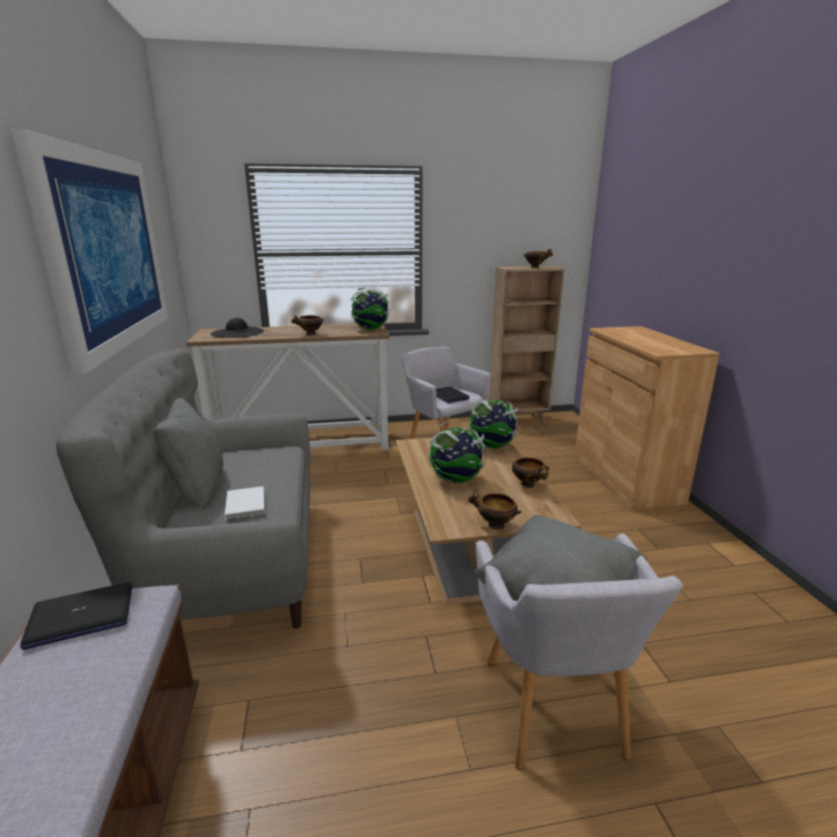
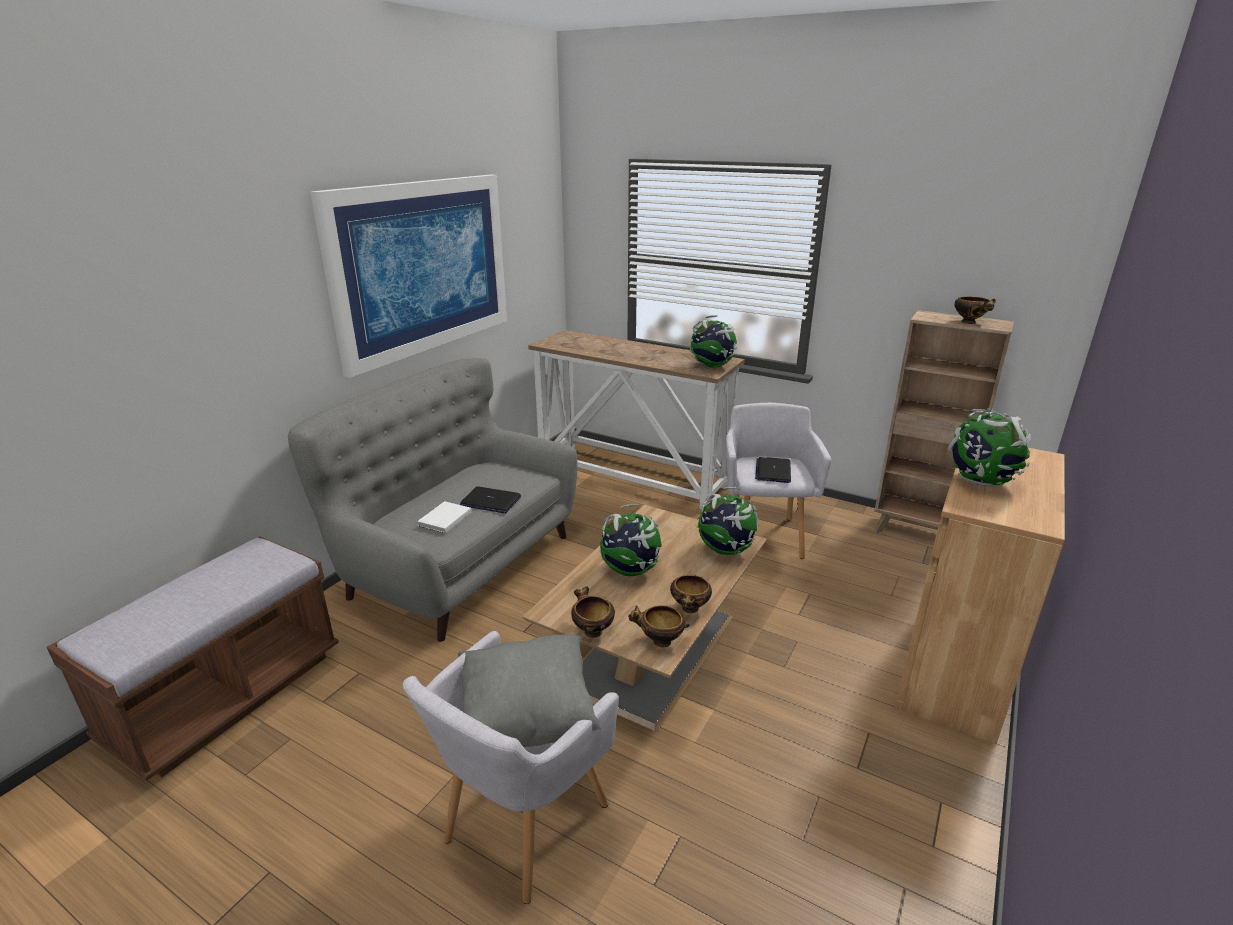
camera: 40 degrees right, 5 degrees up
(80, 616) = (251, 556): laptop -> laptop (490, 501)
(196, 488) = (438, 490): grey pillow -> none
(237, 333) = (584, 342): black hat -> none
(310, 334) = (641, 359): bowl -> bowl (659, 641)
(641, 342) = (980, 481): none -> globe

